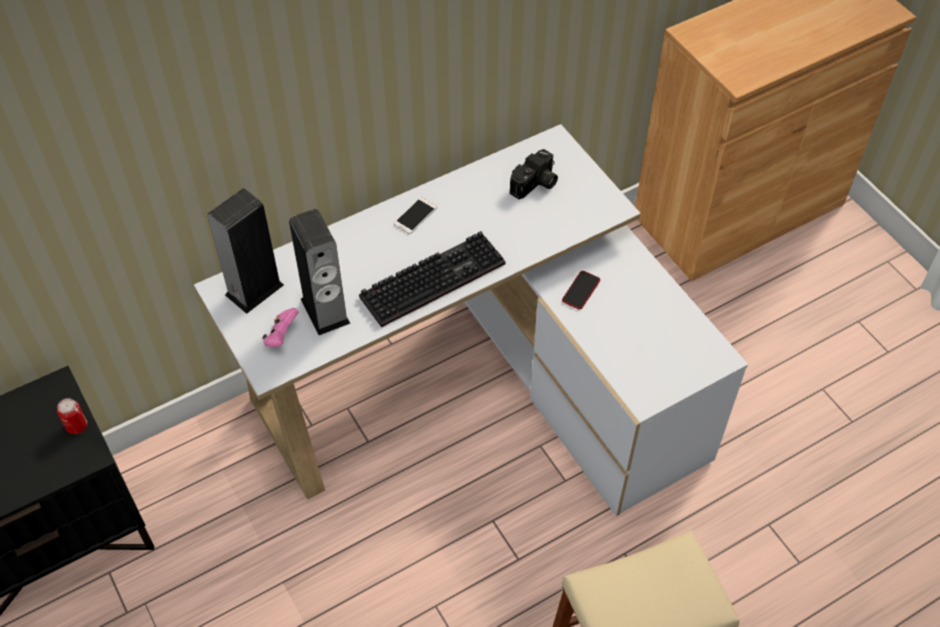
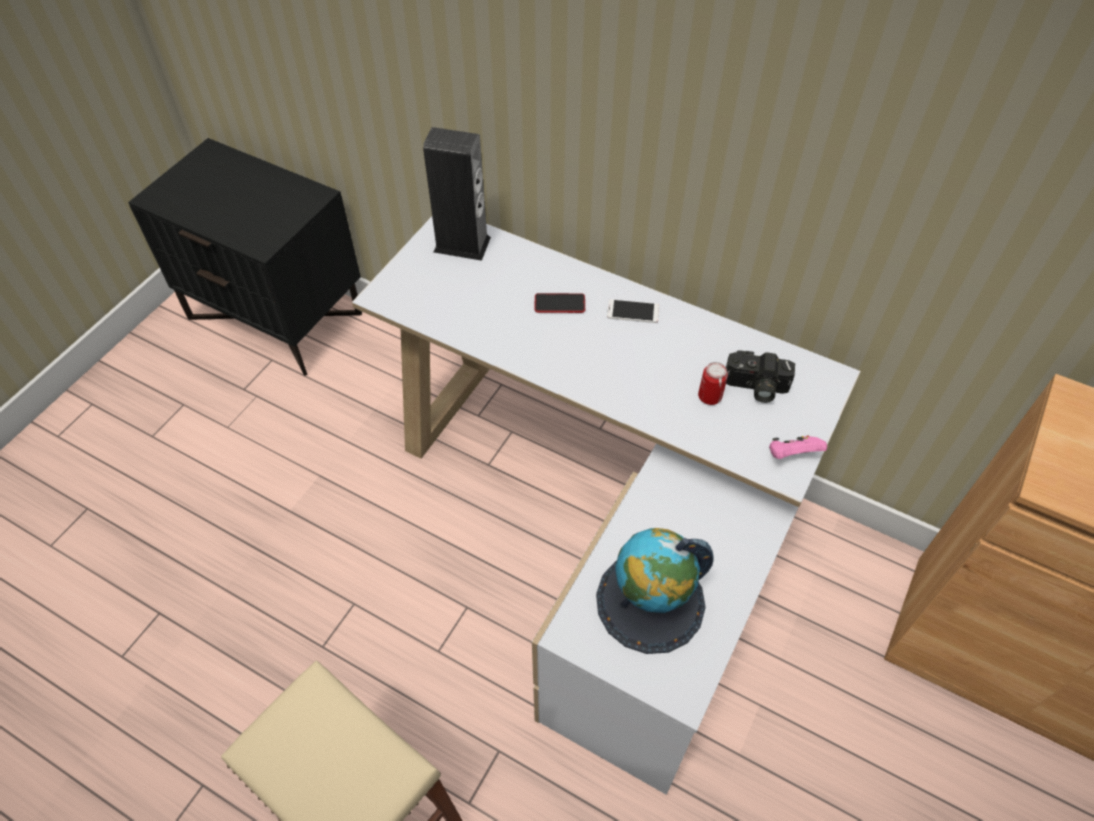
camera: 60 degrees right, 0 degrees up
(77, 426) = (286, 225): can -> can (709, 396)
(281, 336) = (424, 286): pink game controller -> pink game controller (792, 455)
(325, 311) = (472, 301): speaker -> none
(433, 277) = (568, 361): keyboard -> none
(581, 290) = (673, 505): phone -> phone (559, 304)
(646, 342) = (650, 602): none -> globe

